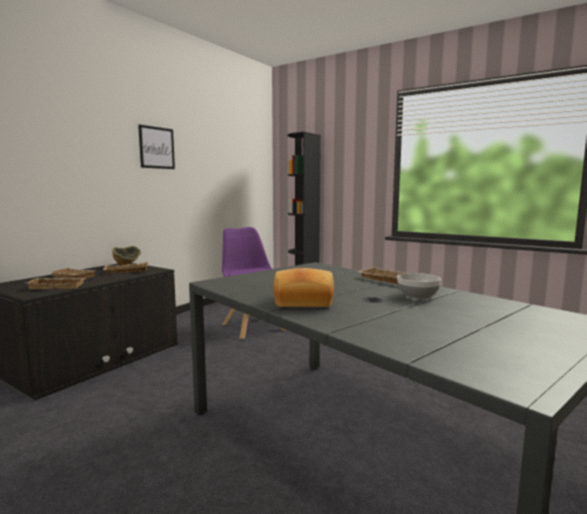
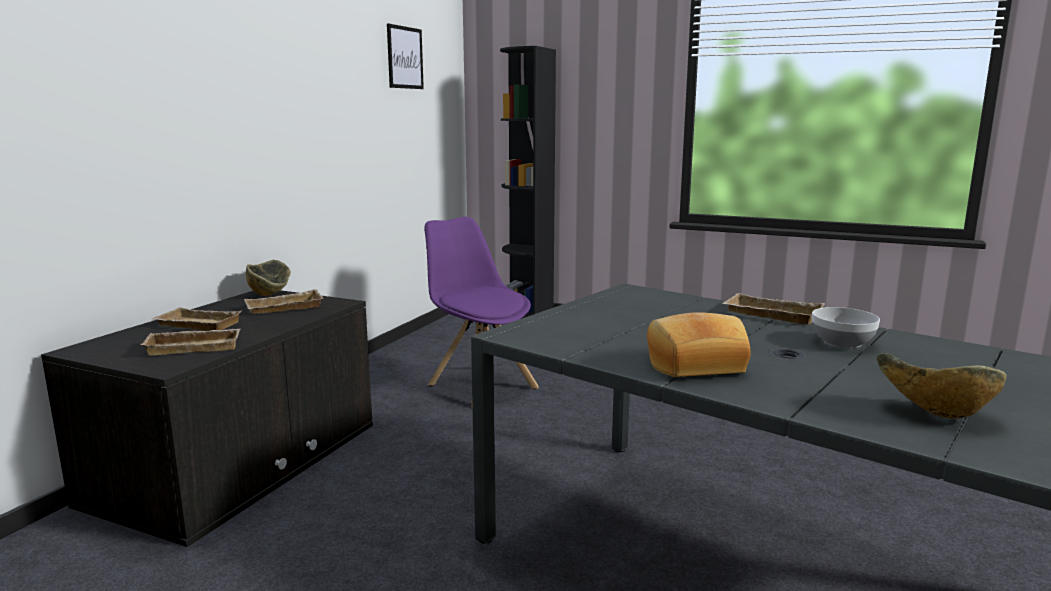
camera: 10 degrees left, 5 degrees up
(157, 147) = (297, 79): picture -> picture (405, 57)
(434, 336) = (934, 413): none -> bowl

